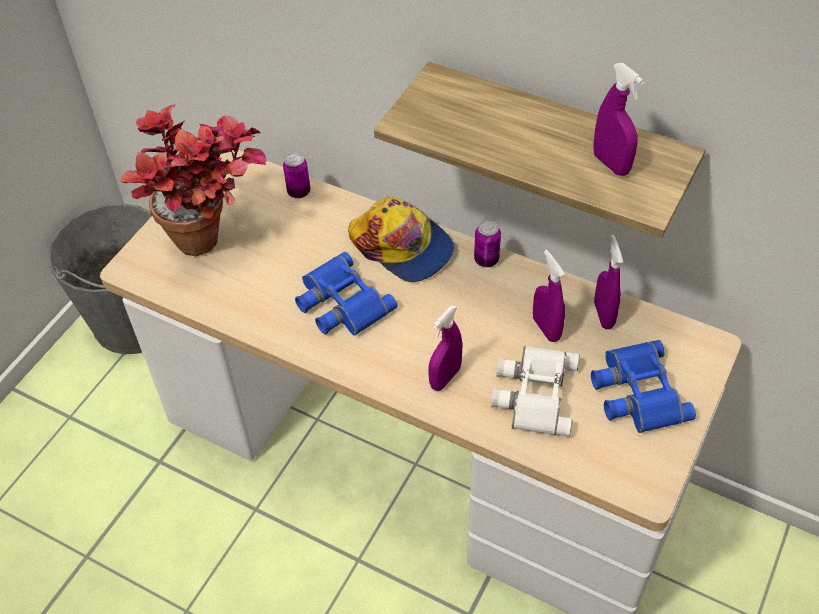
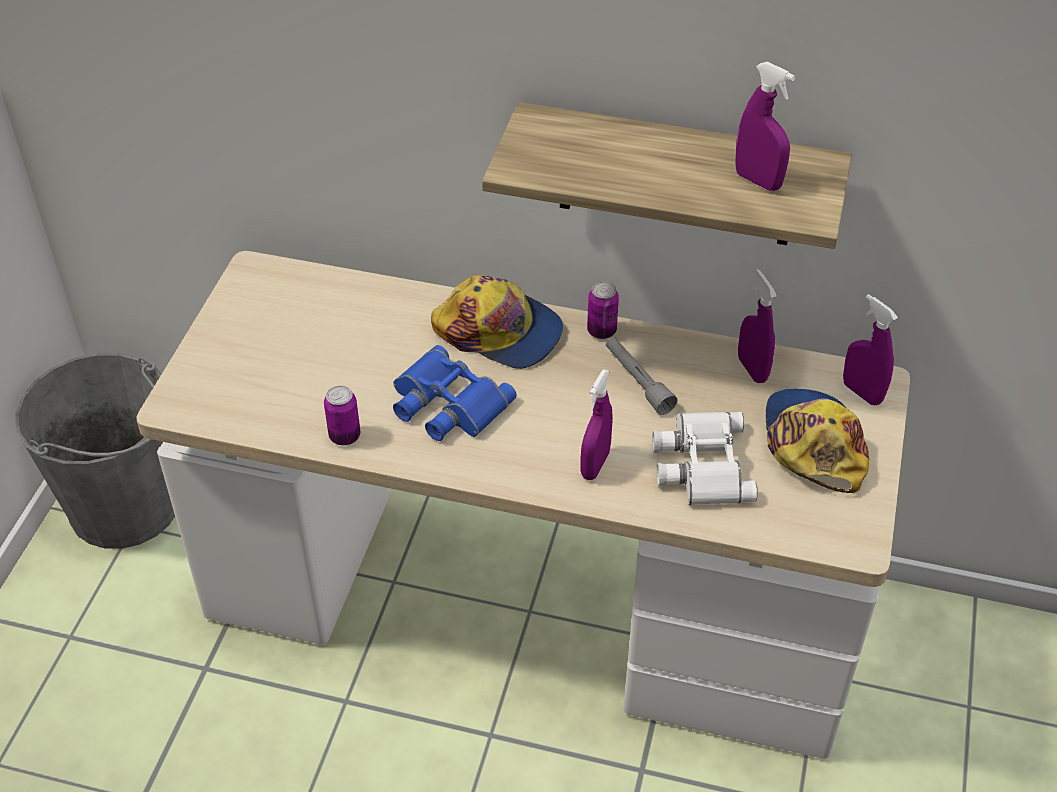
camera: 15 degrees left, 5 degrees down
(214, 242) = (269, 361): potted plant -> none
(299, 192) = (355, 290): can -> can (345, 436)
(503, 309) = (637, 381): none -> grey flashlight
(546, 329) = (693, 394): purple spray bottle -> purple spray bottle (862, 393)
(636, 392) = (813, 444): blue binoculars -> cap

